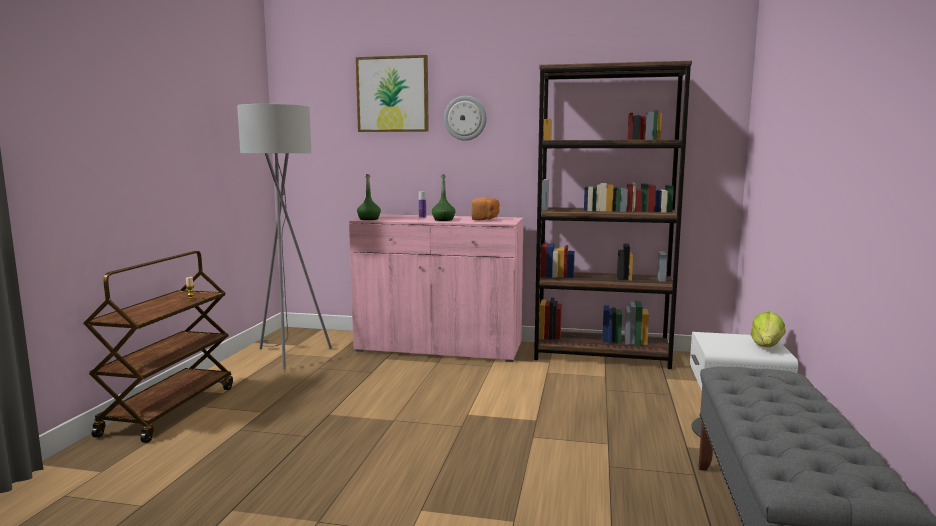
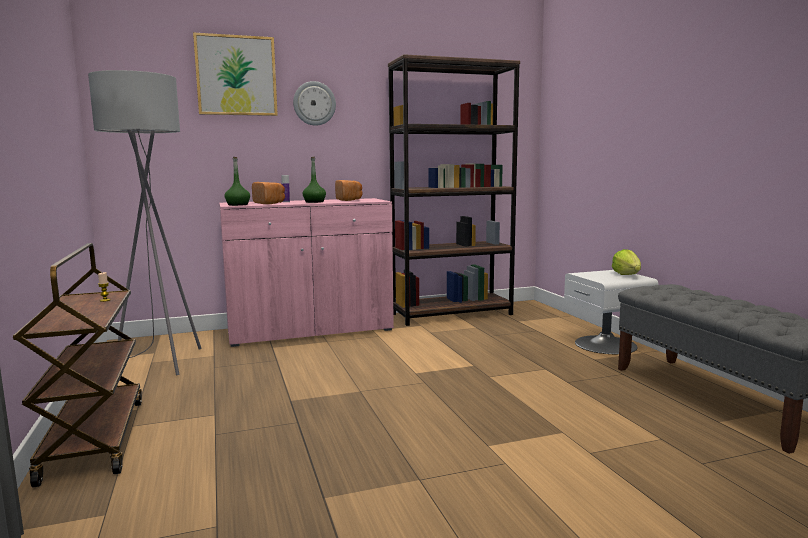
camera: 30 degrees left, 0 degrees up
(401, 219) = (269, 203): none -> bread

